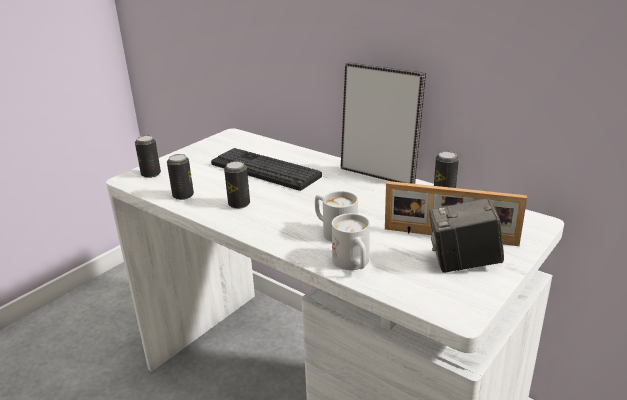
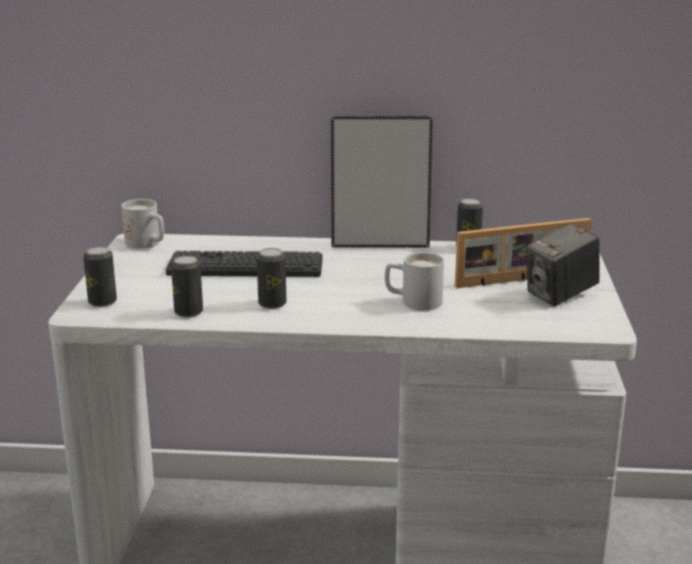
camera: 35 degrees left, 5 degrees down
(353, 264) = (471, 321): white mug -> white mug (147, 244)

